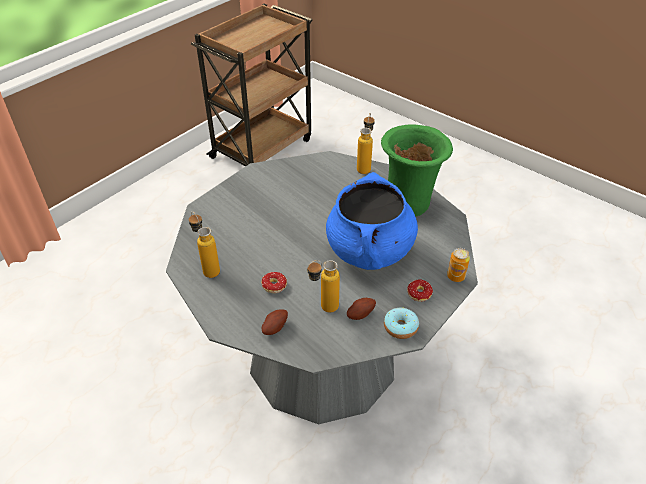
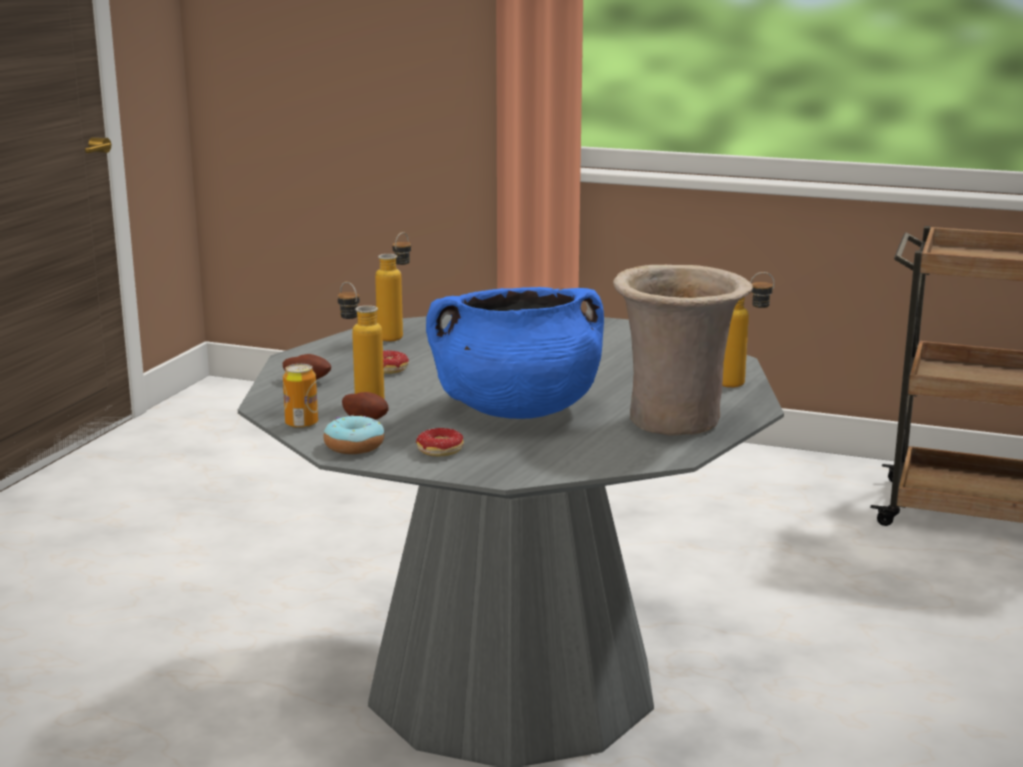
camera: 70 degrees right, 25 degrees down
(409, 202) = (678, 422): green vase -> beige vase
(456, 276) = (506, 472): can -> can (301, 424)

